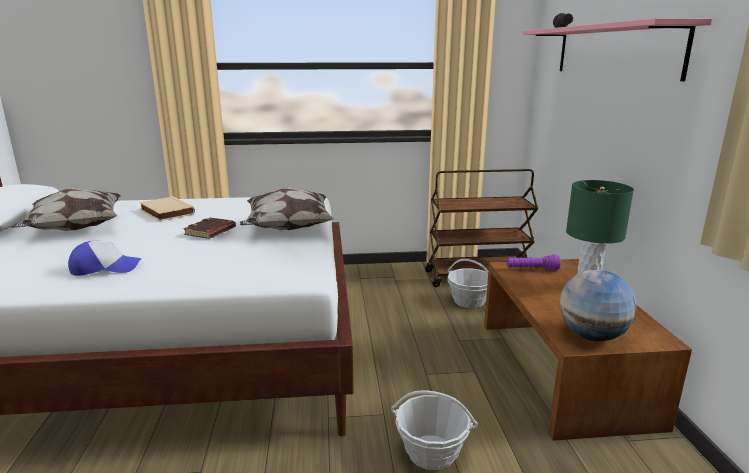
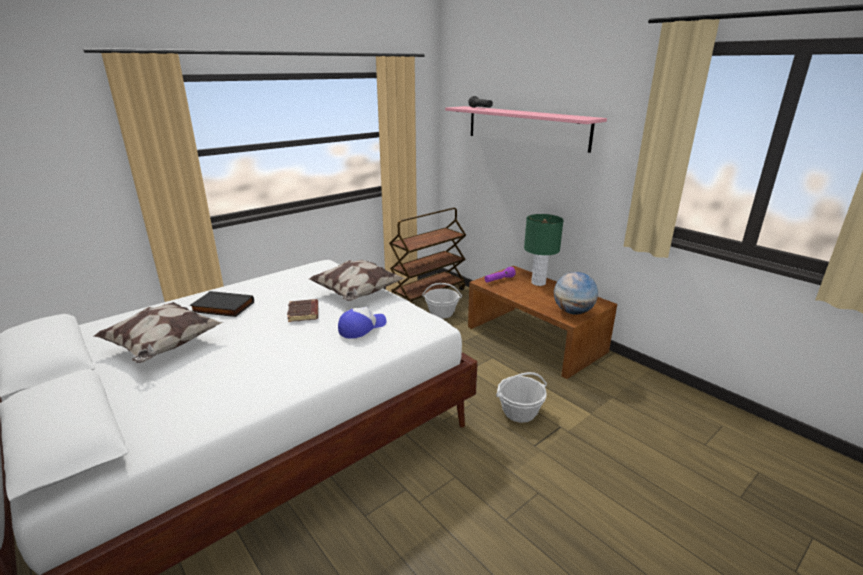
camera: 35 degrees left, 5 degrees up
(105, 268) = (277, 368): cap -> cap (362, 327)
(165, 212) = (222, 307): beige book -> black book

